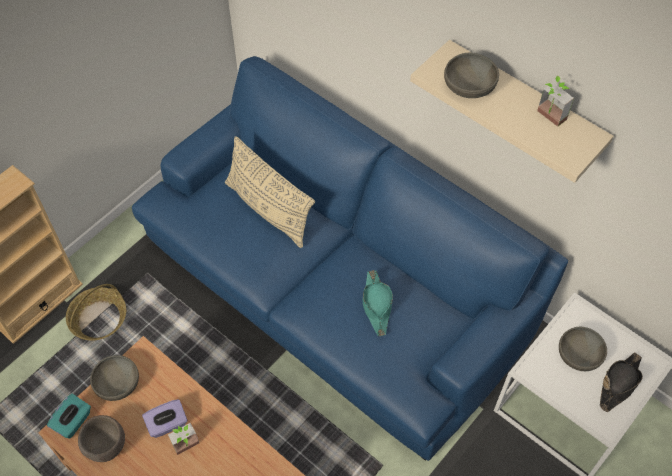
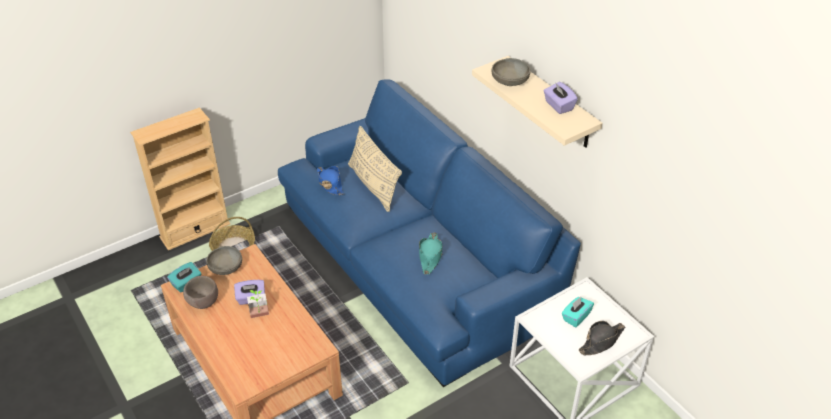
camera: 15 degrees right, 15 degrees down
(212, 220) = (330, 184): none -> blue hat
(548, 118) = (558, 106): potted plant -> purple tissue box
(579, 355) = (575, 317): grey bowl -> turquoise tissue box

